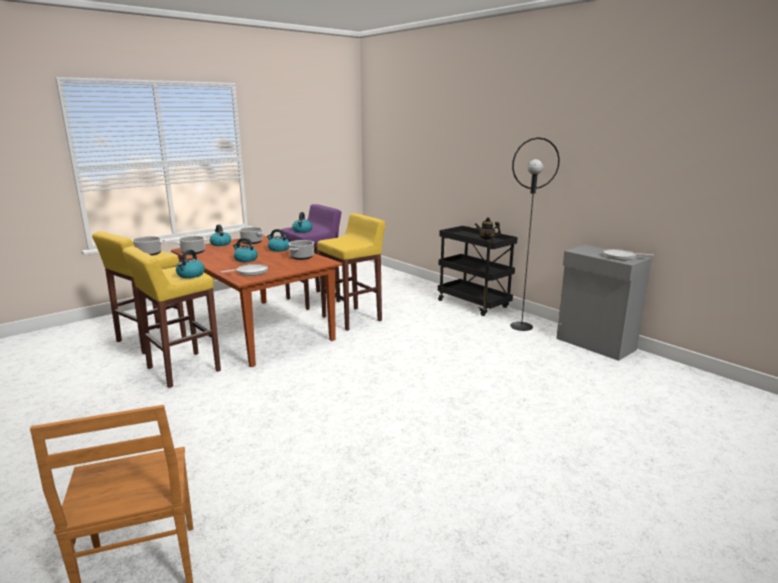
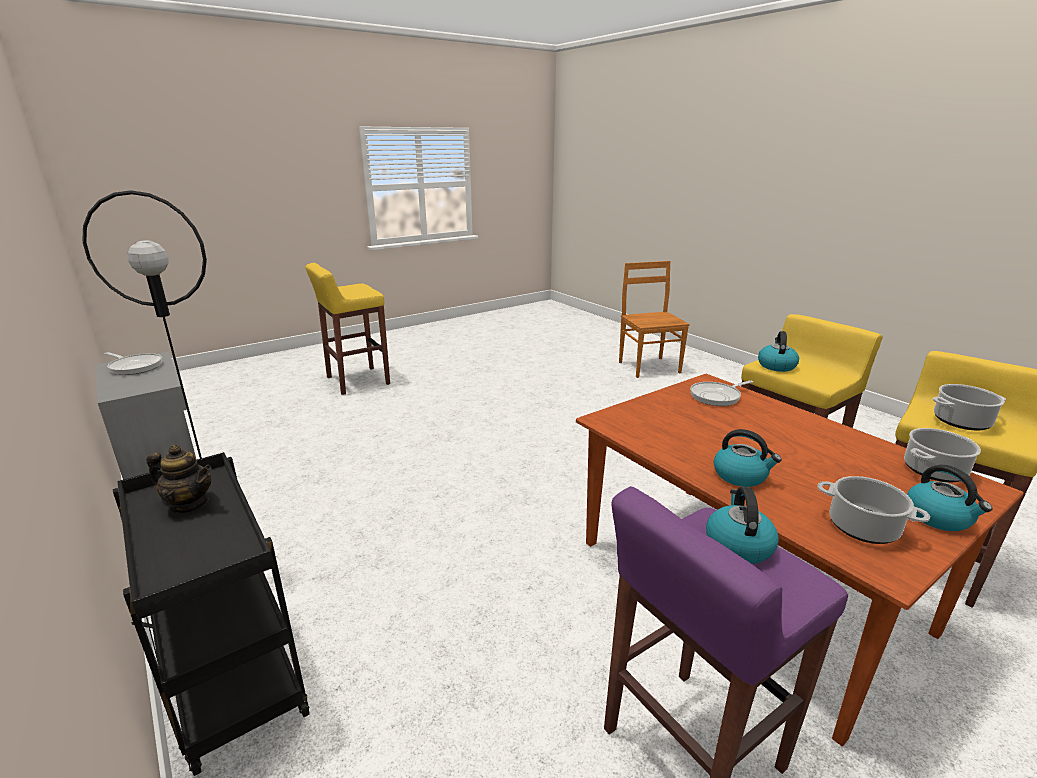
camera: 175 degrees left, 5 degrees up
(245, 259) = (769, 433): kettle -> none
(302, 257) = (661, 438): cooking pot -> none
(352, 318) = (559, 618): yellow stool -> yellow stool (356, 381)

